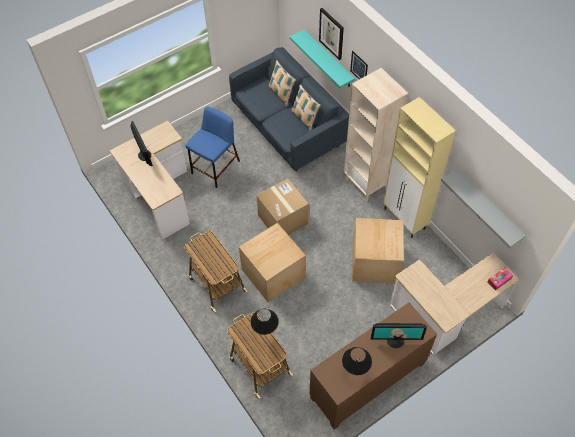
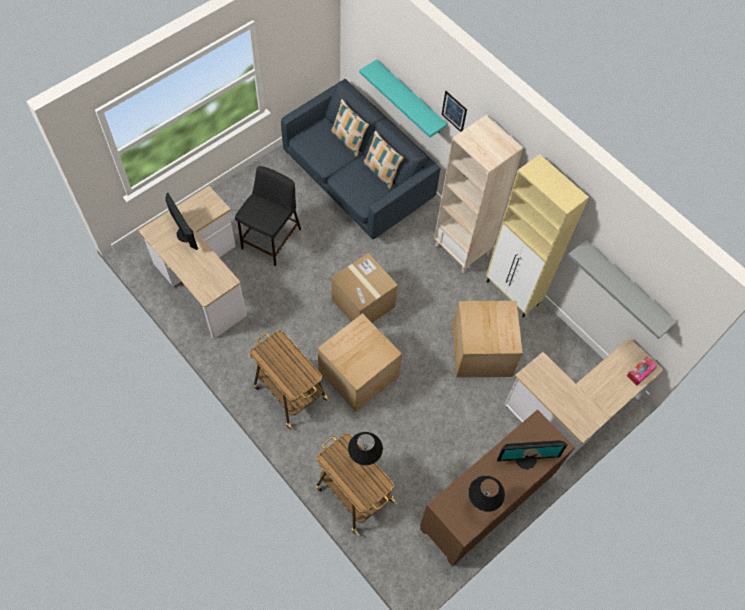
camera: 10 degrees left, 5 degrees up
(215, 168) = (271, 239): blue stool -> black stool
(331, 33) = (416, 68): picture -> none

